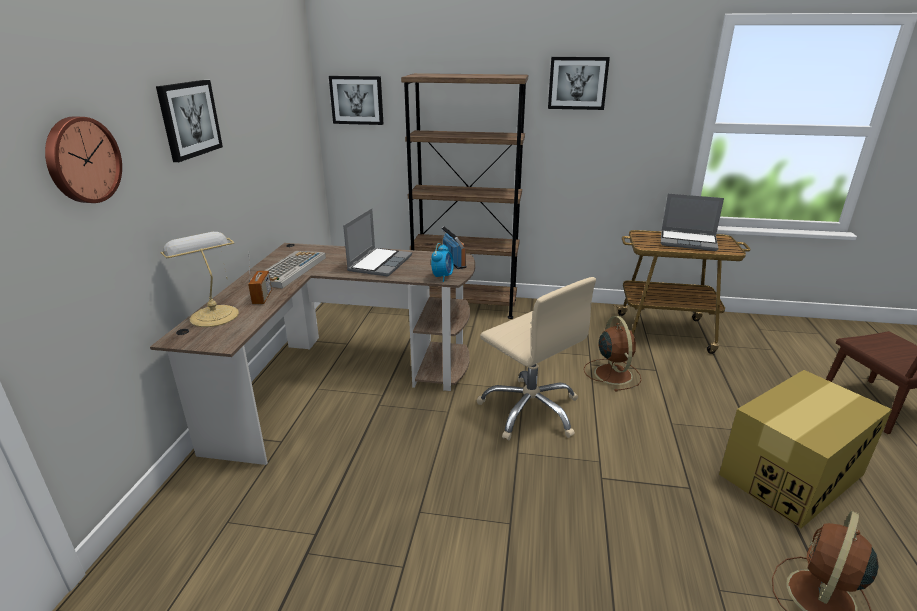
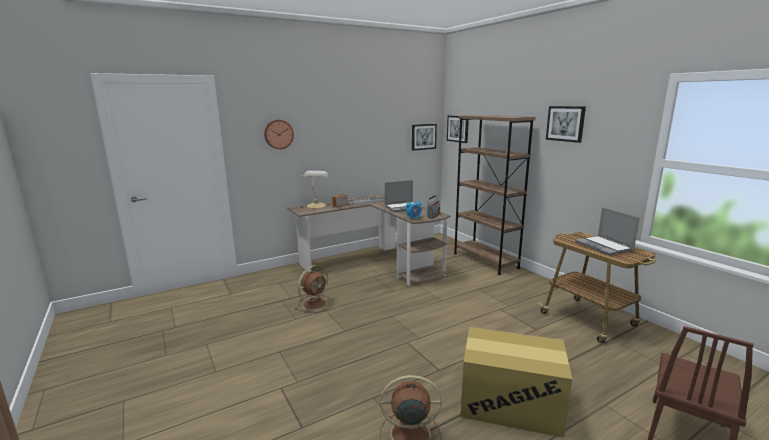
camera: 50 degrees right, 10 degrees down
(189, 119) = (337, 127): picture -> picture (423, 136)
(530, 410) = (428, 308): beige office chair -> none
(612, 373) = (504, 317): brown fan -> brown fan (315, 304)

